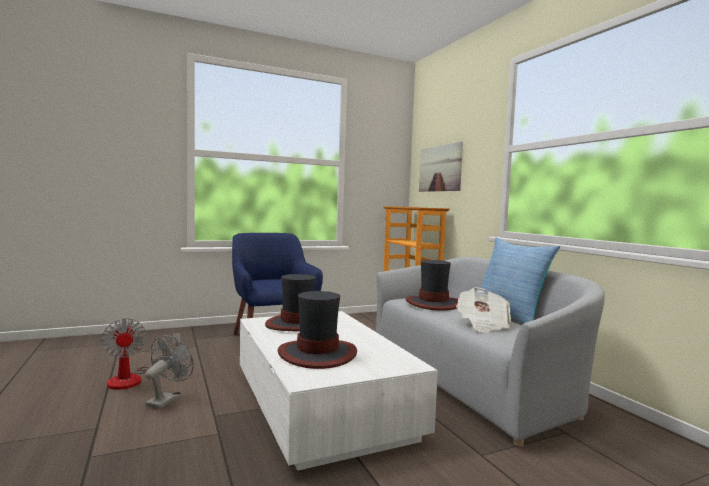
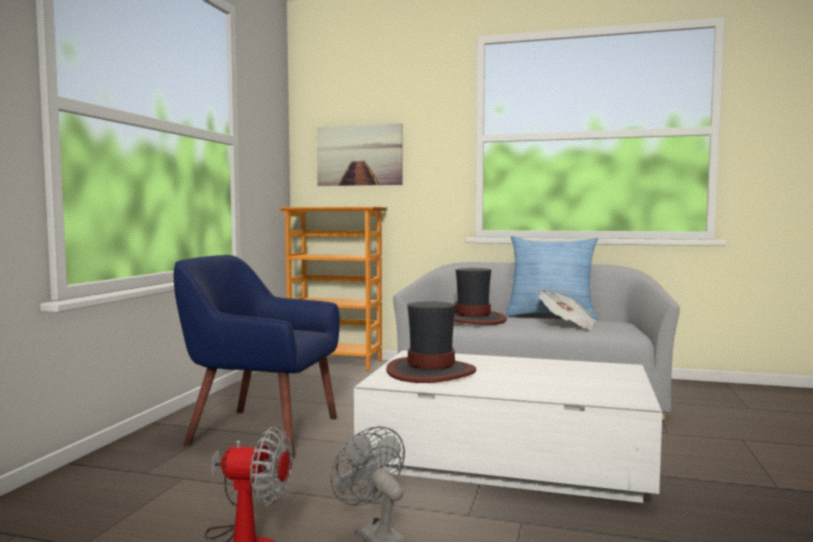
camera: 50 degrees left, 0 degrees up
(317, 354) = (555, 384): hat -> none

